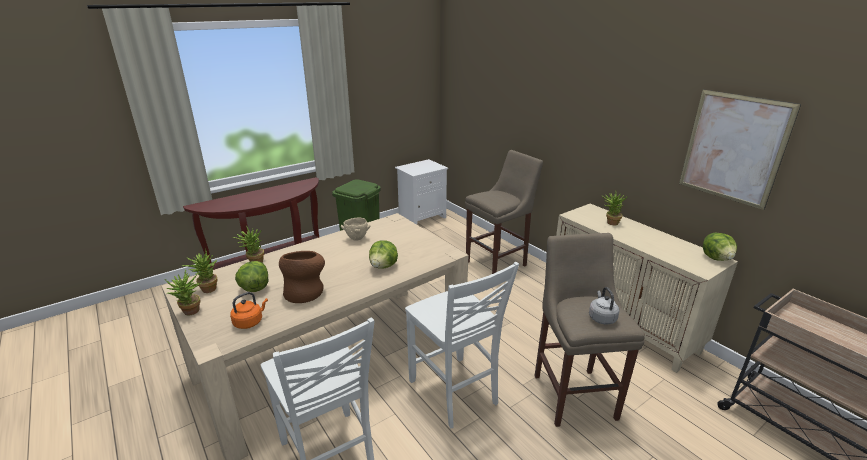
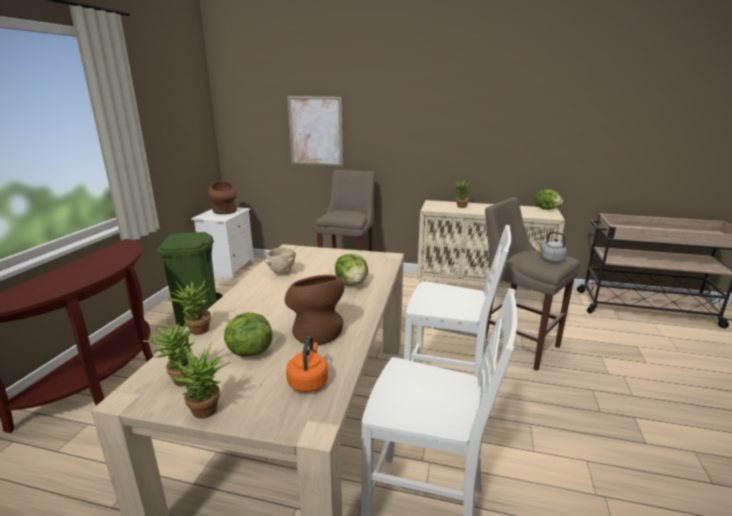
camera: 40 degrees left, 5 degrees down
(424, 167) = (225, 212): none -> brown vase
(733, 148) = (540, 125): picture -> picture (316, 131)

